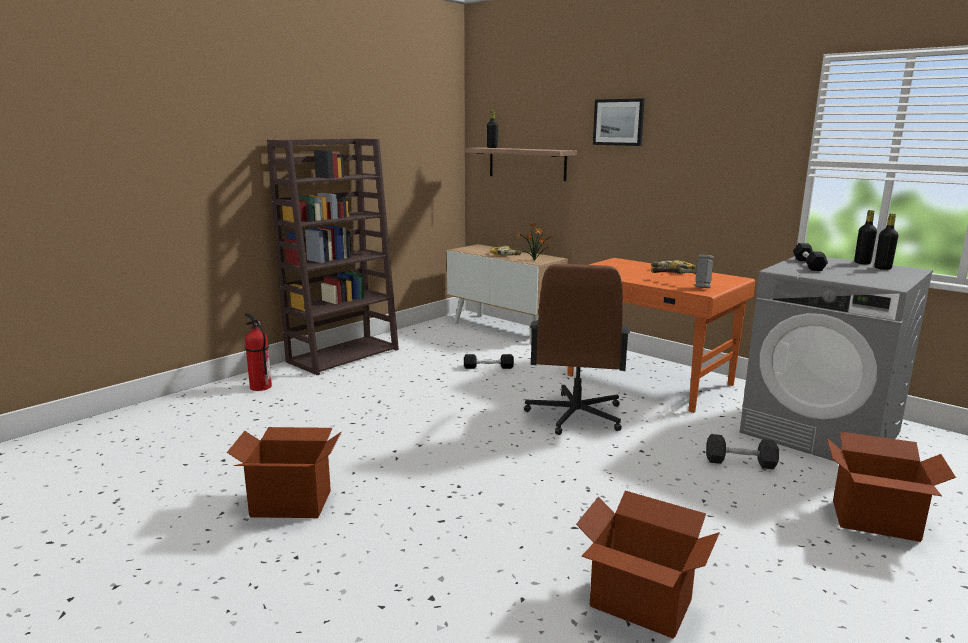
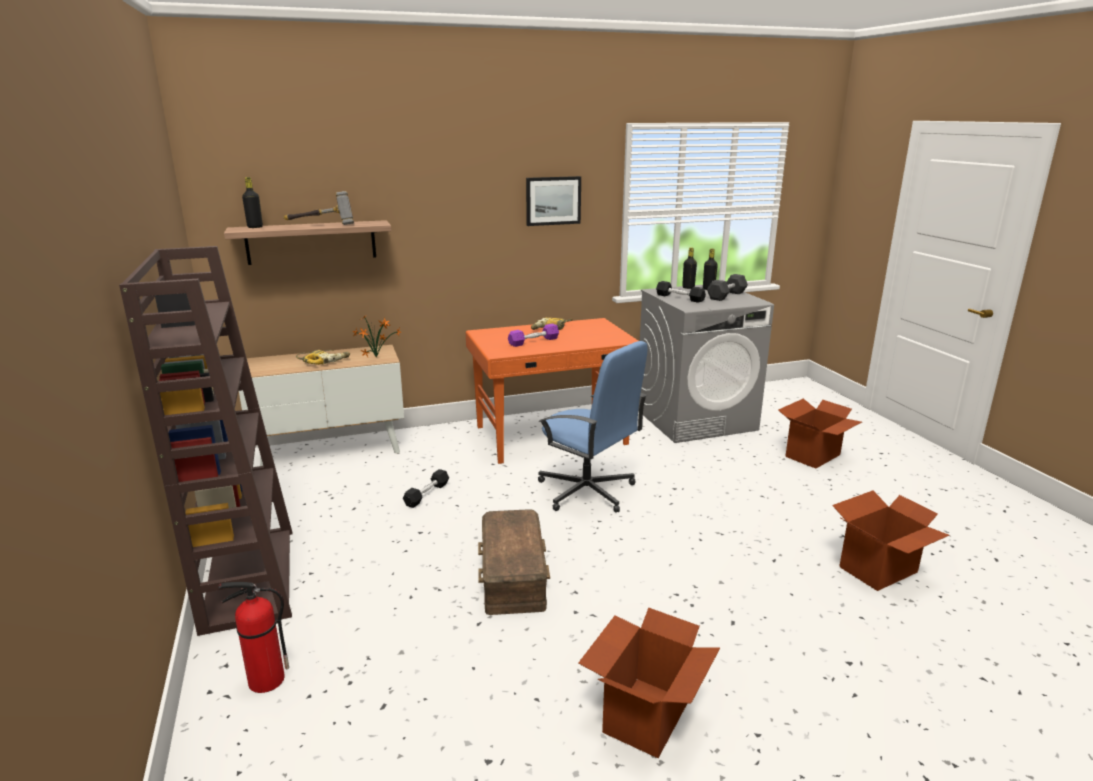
camera: 60 degrees left, 5 degrees up
(418, 418) = (511, 575): none -> brown storage box
(575, 415) = (587, 491): brown office chair -> blue office chair
(618, 122) = (438, 185): picture -> picture (553, 200)
(629, 272) = (534, 341): none -> purple dumbbell
(681, 284) = (594, 339): hammer -> hammer (322, 225)
(740, 462) = (718, 461): black dumbbell -> black dumbbell (726, 296)

